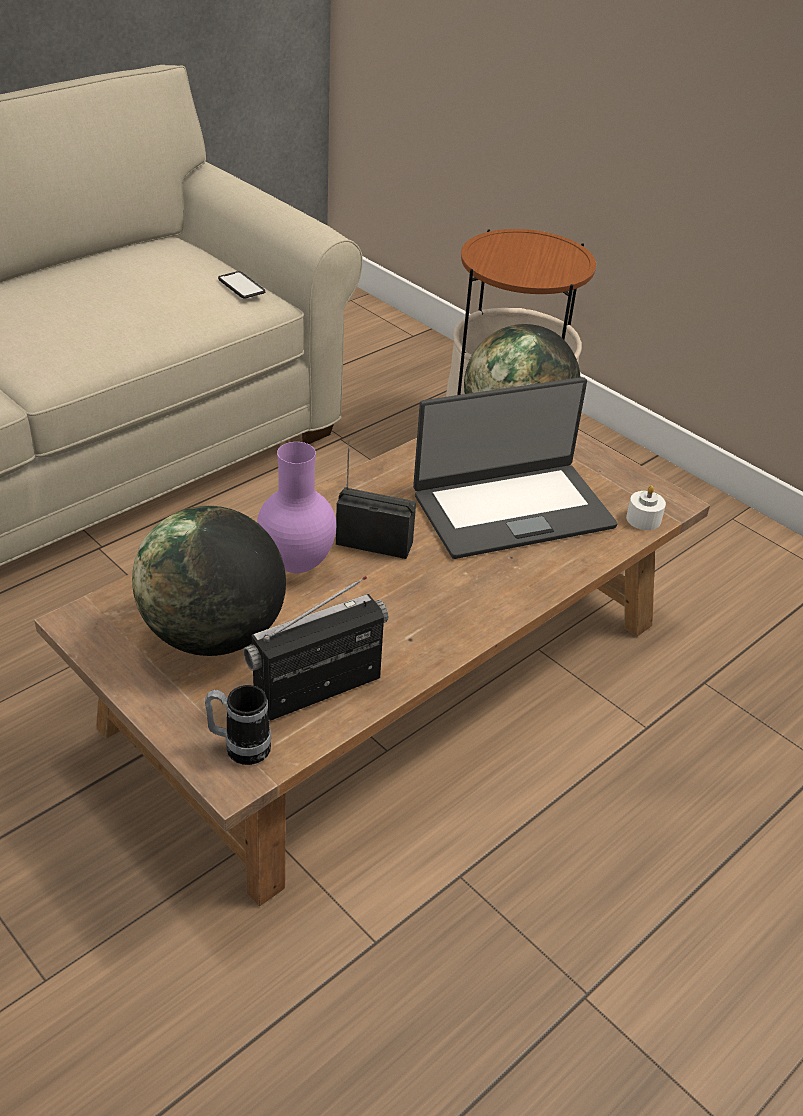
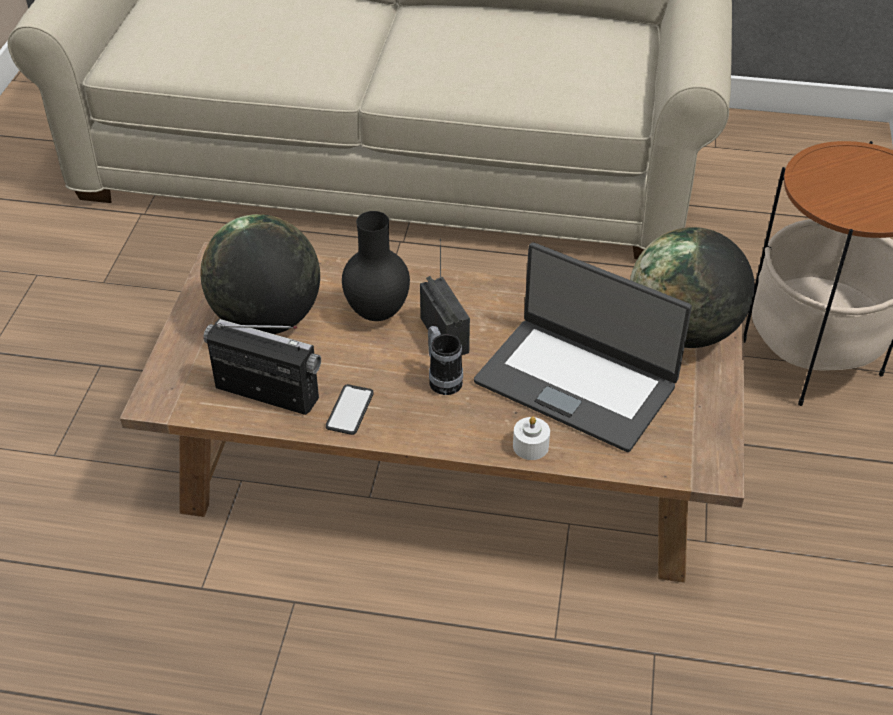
camera: 55 degrees right, 5 degrees up
(239, 747) = (182, 389): mug -> mug (442, 379)
(241, 286) = (618, 89): phone -> phone (350, 410)
(295, 564) = (377, 312): purple vase -> black vase
(643, 519) = (663, 464): white candle -> white candle (530, 446)

